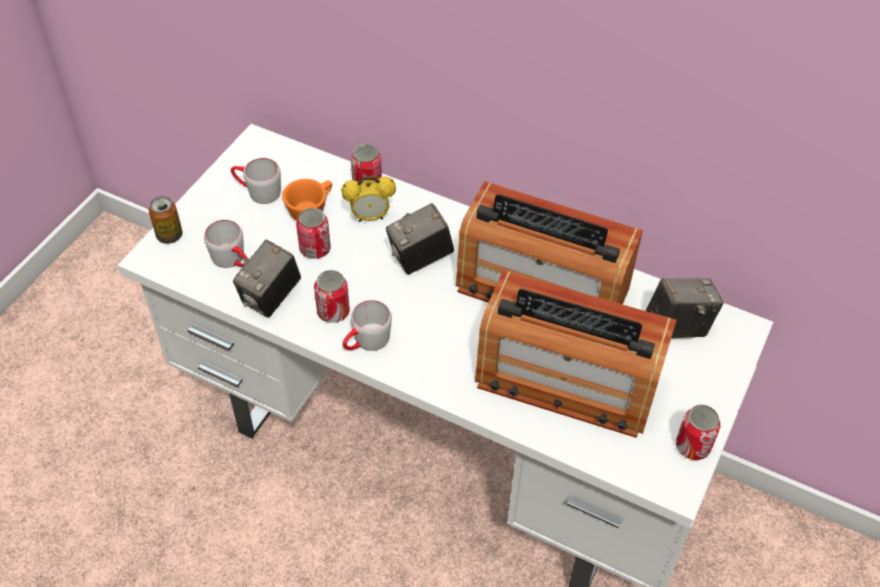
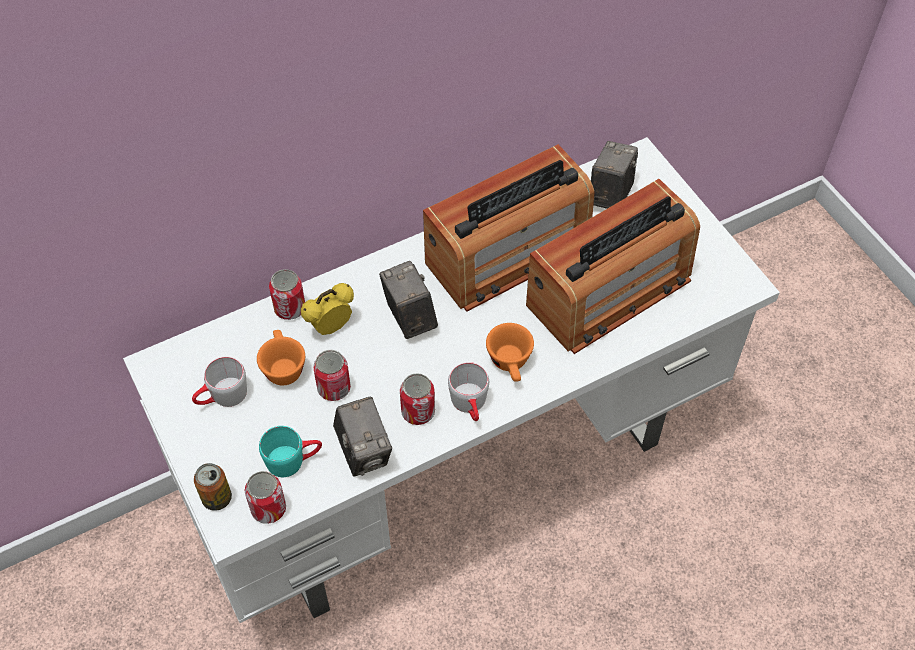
camera: 55 degrees left, 5 degrees up
(233, 260) = (293, 459): grey mug -> turquoise mug
(370, 217) = (331, 327): alarm clock -> alarm clock turned 150 degrees counterclockwise
(420, 258) = (409, 317): camera -> camera turned 150 degrees clockwise
(429, 349) = (511, 364): none -> orange cup
(692, 446) = (720, 253): can -> can (268, 509)

